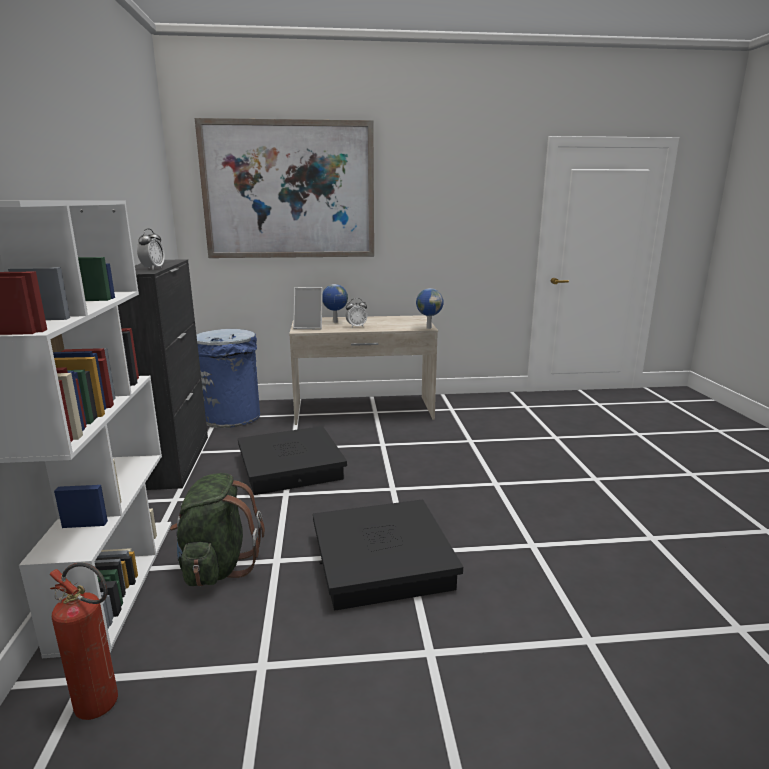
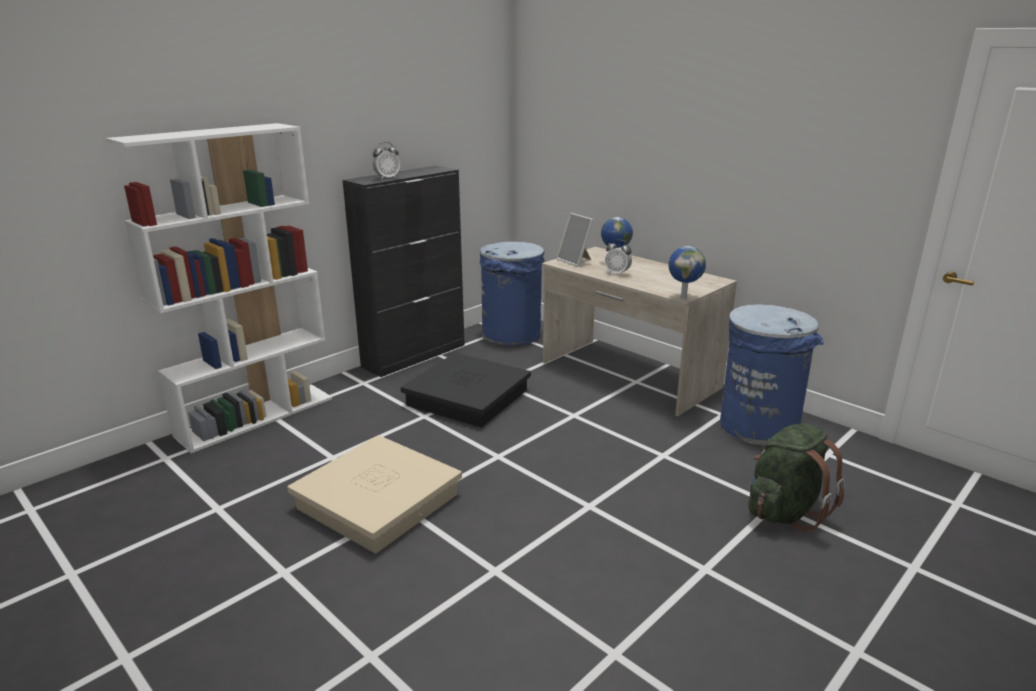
camera: 50 degrees right, 5 degrees up
(104, 707) = (149, 476): fire extinguisher -> none
(217, 566) = (302, 440): green backpack -> green backpack (784, 511)
(289, 191) = (608, 99): picture -> none
(382, 562) = (377, 501): black storage box -> beige storage box
(476, 407) = (758, 425): none -> blue trash can

